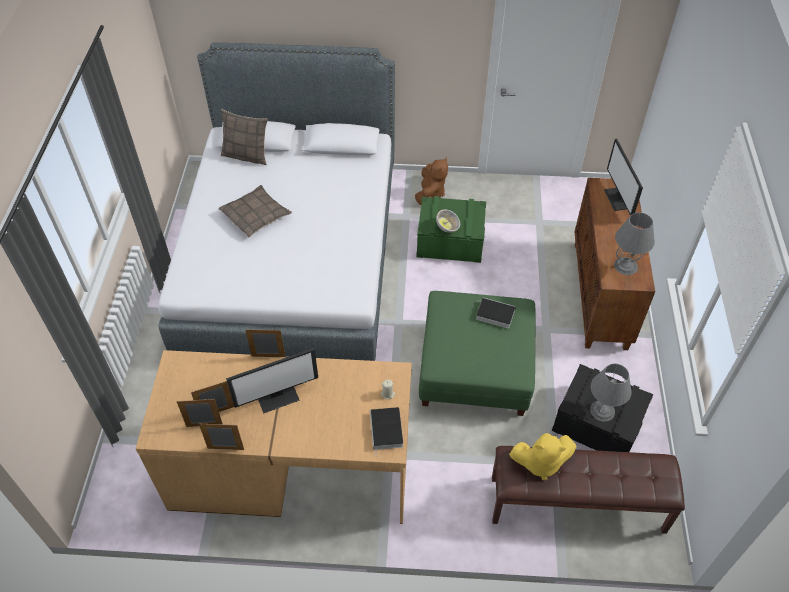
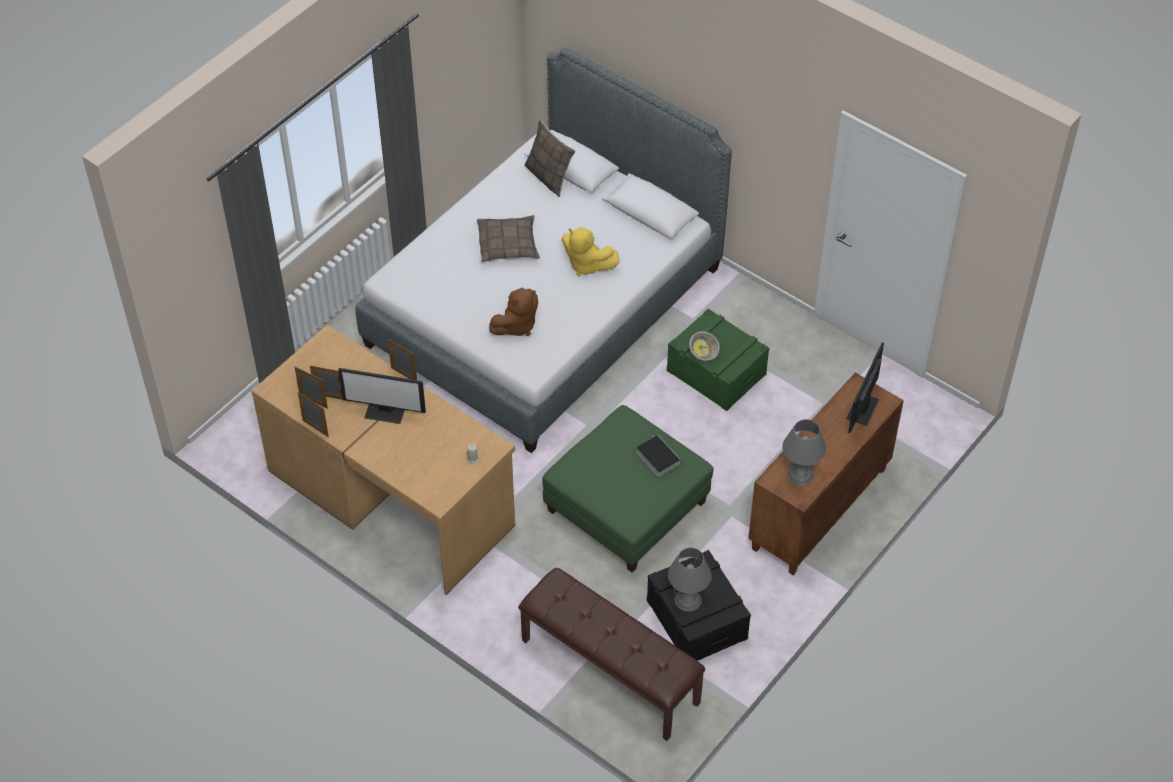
camera: 35 degrees right, 0 degrees up
(386, 431) = (446, 486): book -> none
(430, 193) = (741, 312): brown plush toy -> brown plush toy (516, 325)
(540, 462) = (577, 599): yellow plush toy -> yellow plush toy (586, 264)

